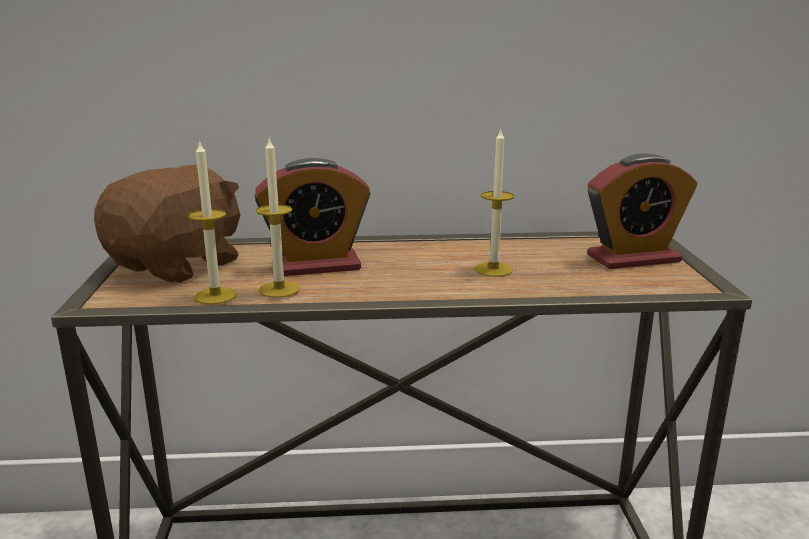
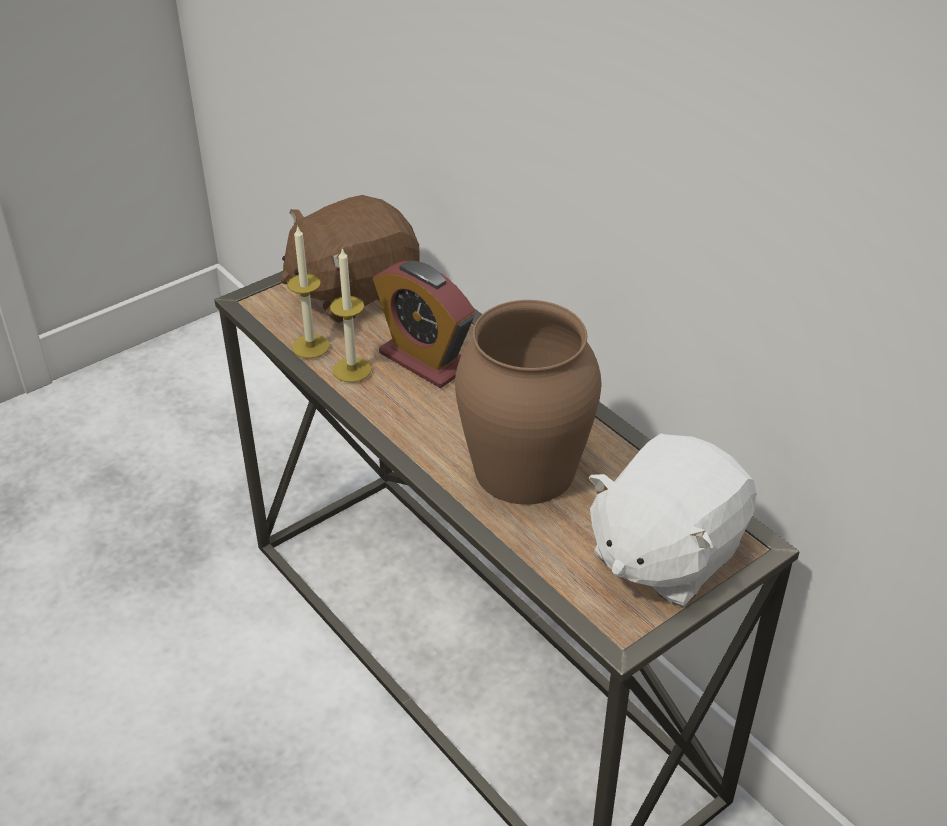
camera: 55 degrees right, 20 degrees up
(179, 265) = (353, 292): brown plush toy -> brown plush toy turned 150 degrees clockwise
(493, 269) = (525, 467): candle -> brown vase
(633, 258) = (664, 554): alarm clock -> white plush toy

